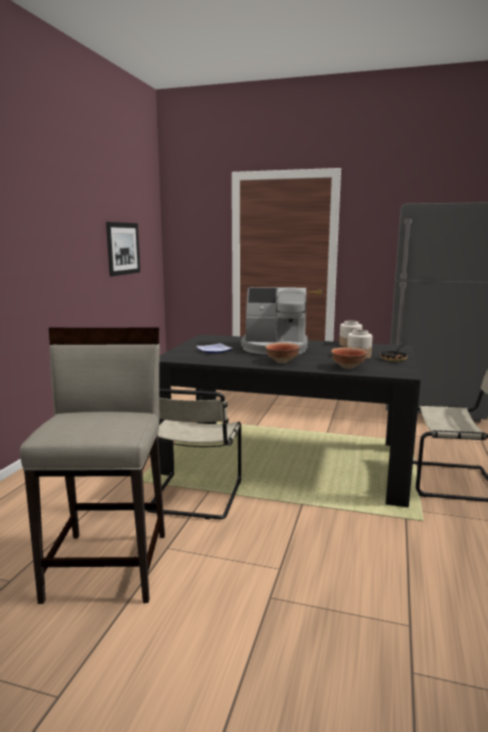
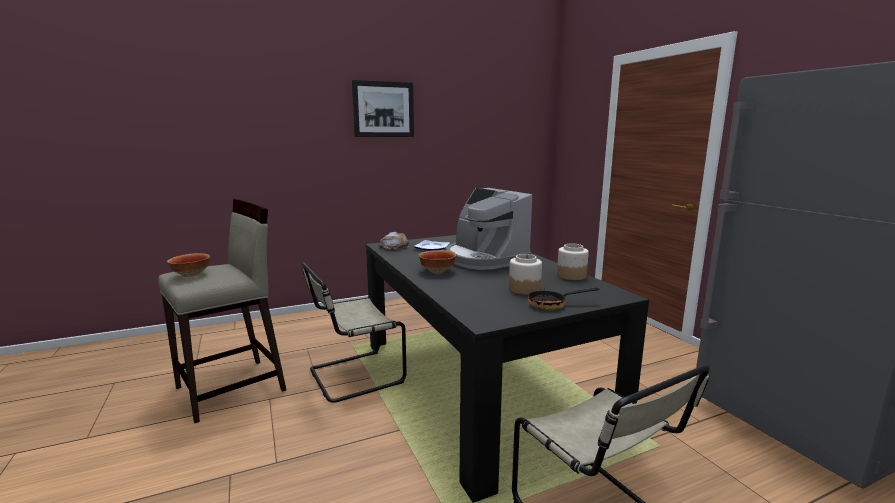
camera: 50 degrees right, 0 degrees up
(123, 248) = (481, 143): picture -> picture (383, 109)
(183, 356) = (394, 246): none -> bread
(348, 367) = (466, 295): bowl -> bowl (191, 275)

